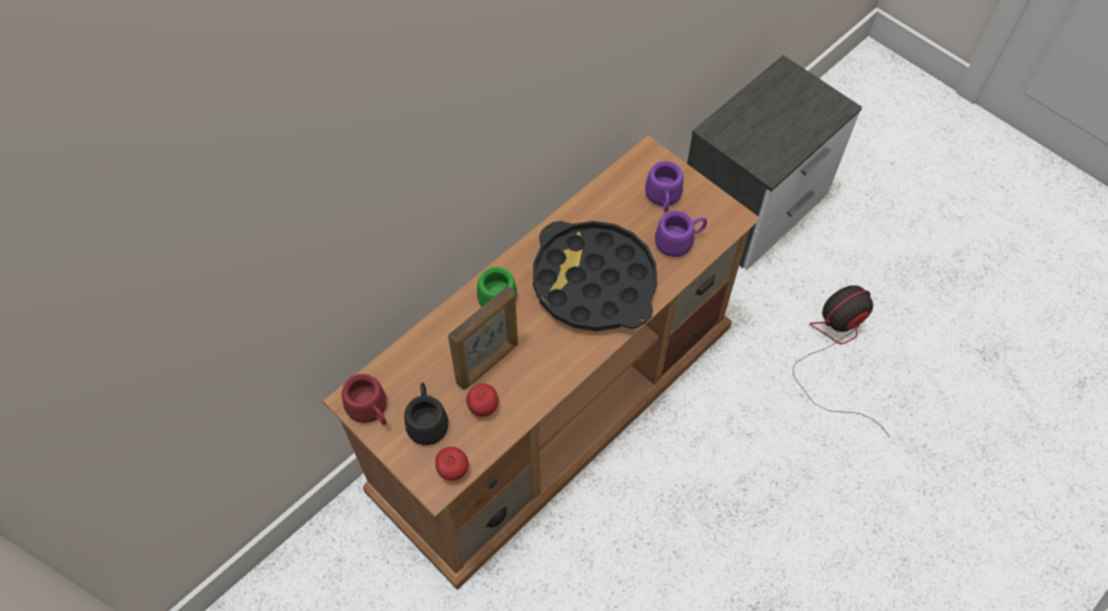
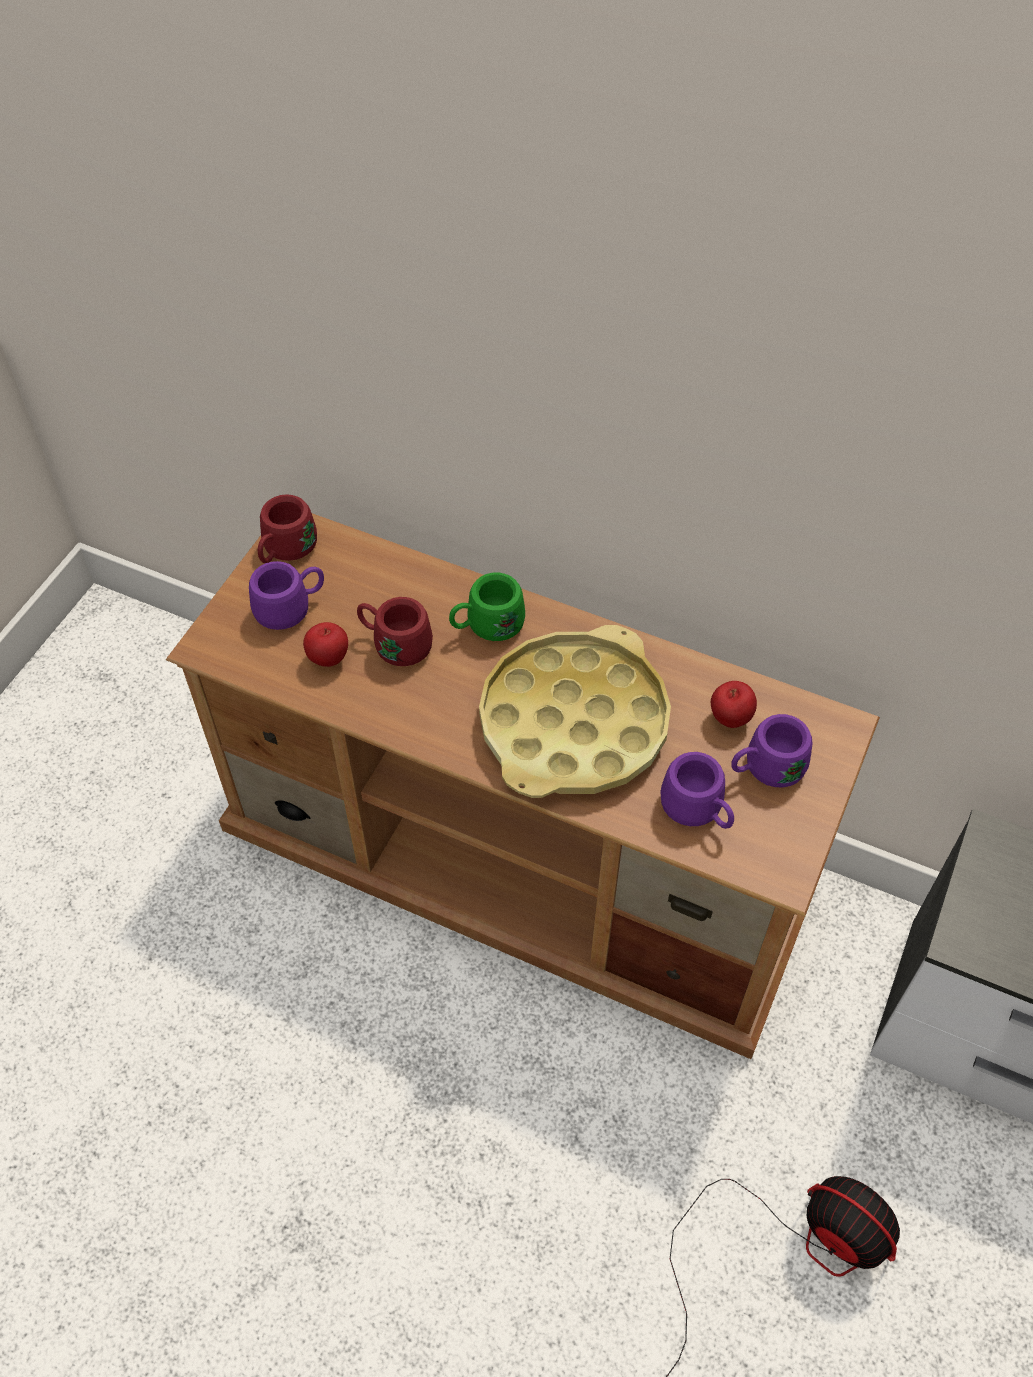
camera: 70 degrees right, 5 degrees down
(427, 420) = (291, 608): black mug -> purple mug
(453, 470) = (230, 656): apple -> apple (730, 718)
(488, 364) = (395, 644): picture frame -> red mug
(594, 282) = (573, 723): black tray -> yellow tray

